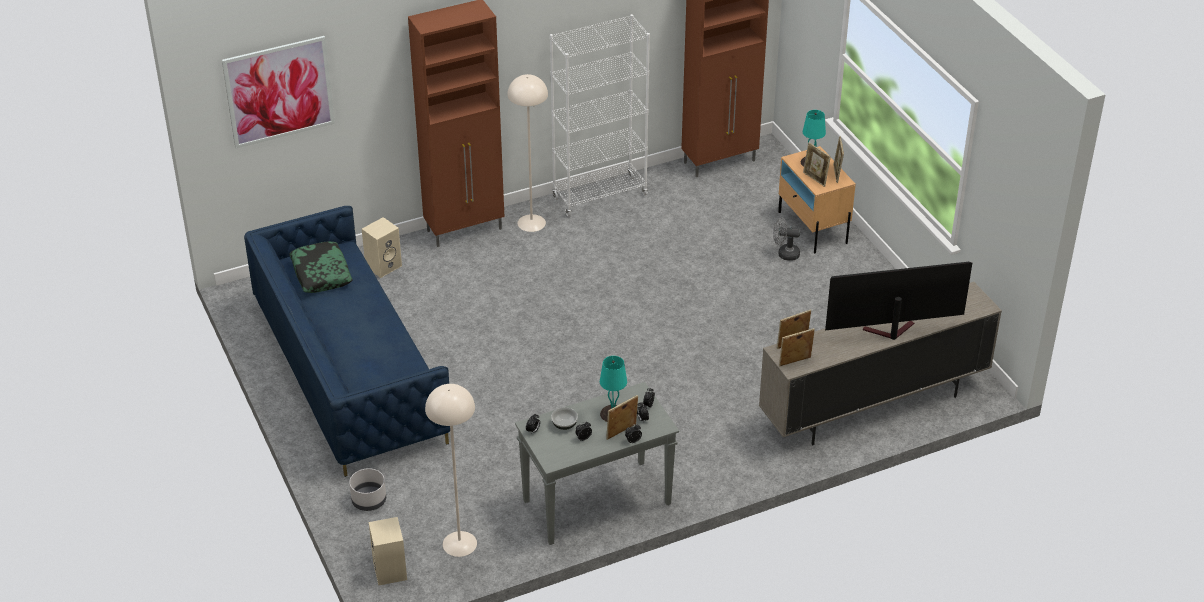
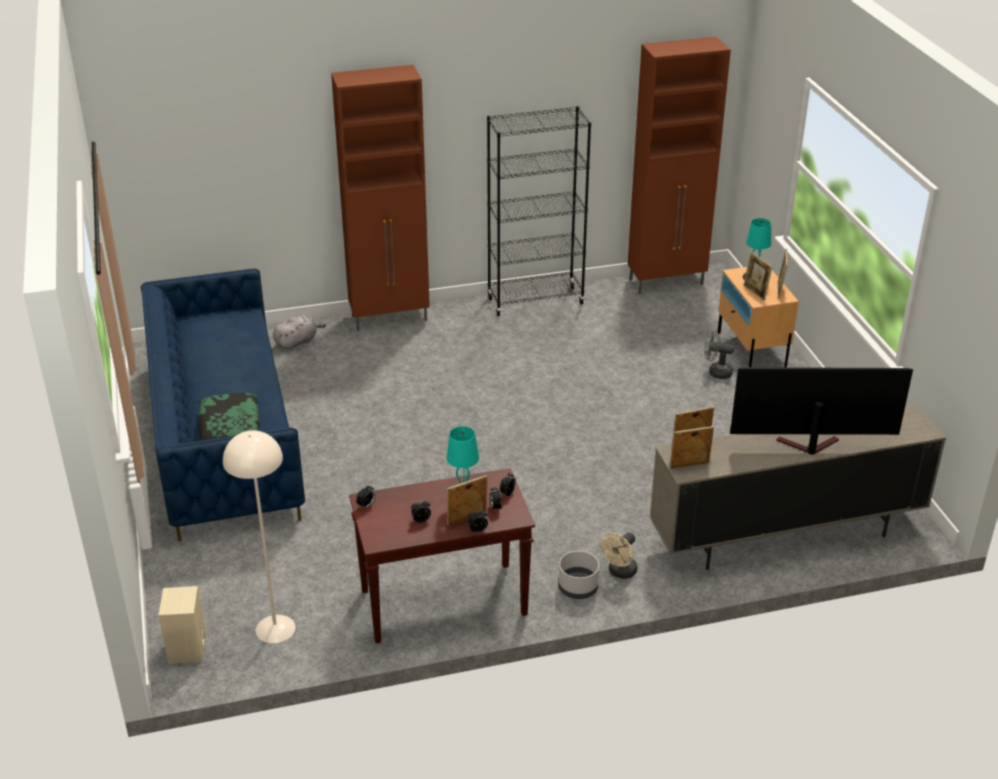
camera: 10 degrees right, 5 degrees down
(279, 91) = (190, 138): picture -> none
(321, 273) = (212, 332): pillow -> pillow (230, 428)
(368, 500) = (193, 569): grey planter -> grey planter (577, 588)
(383, 265) = (297, 342): beige speaker -> grey plush toy
(531, 222) = (459, 318): beige floor lamp -> none
(564, 425) = (404, 503): bowl -> none
(596, 503) = (442, 604): grey console table -> brown console table
(600, 196) = (535, 301): white bookcase -> black bookcase
(739, 457) = (620, 572): none -> beige fan

